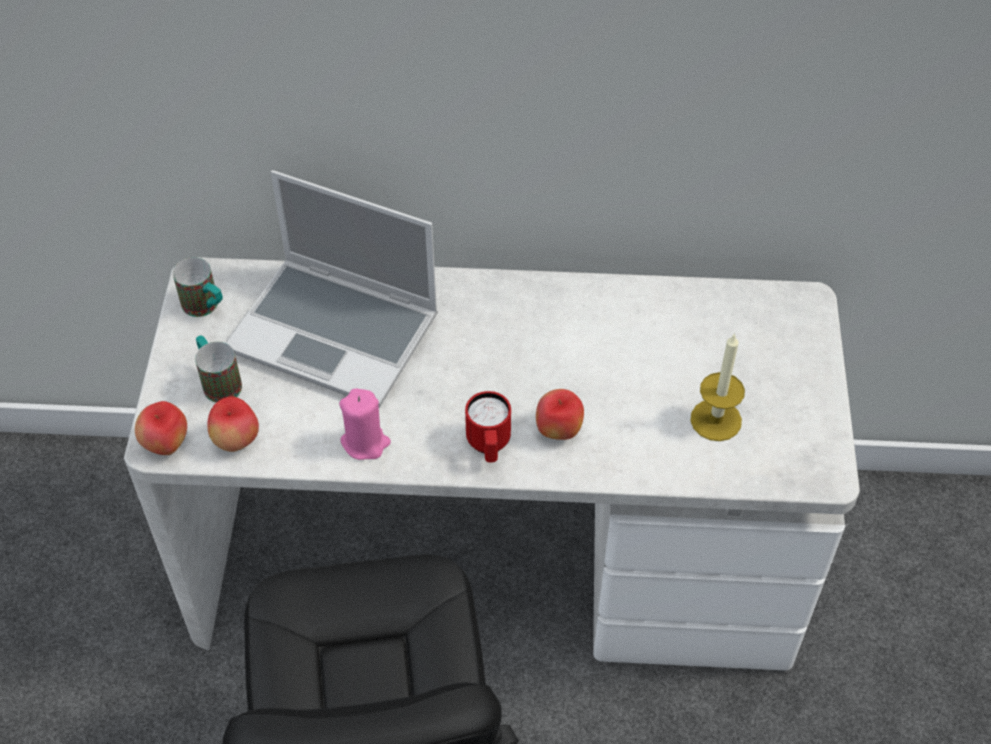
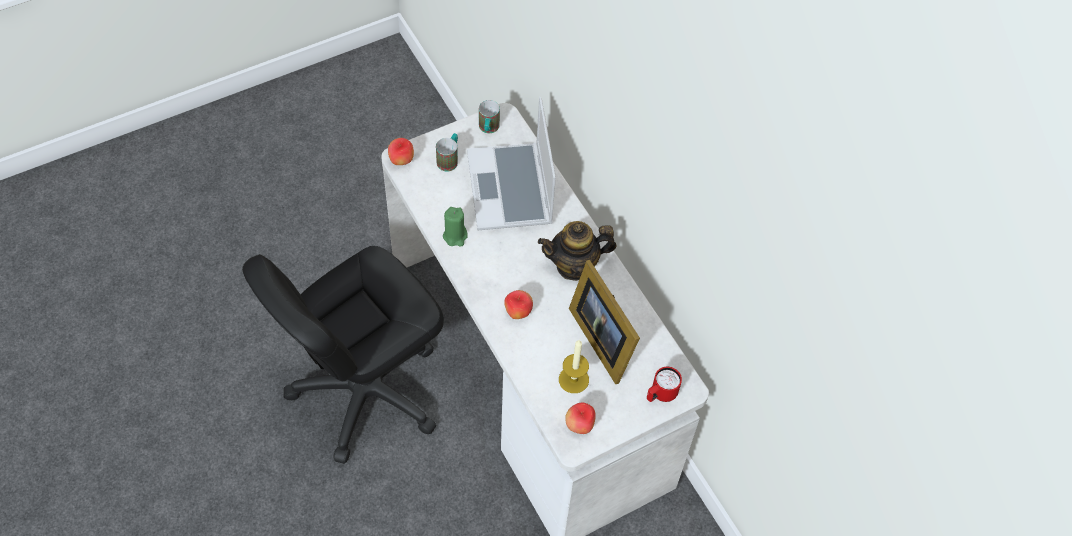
camera: 55 degrees right, 5 degrees up
(236, 441) = (421, 185): apple -> apple (579, 425)
(365, 442) = (455, 236): pink candle -> green candle
(489, 446) = (488, 287): red mug -> red mug (660, 395)
(526, 324) = (574, 265): none -> teapot
(667, 352) = (602, 337): none -> picture frame

